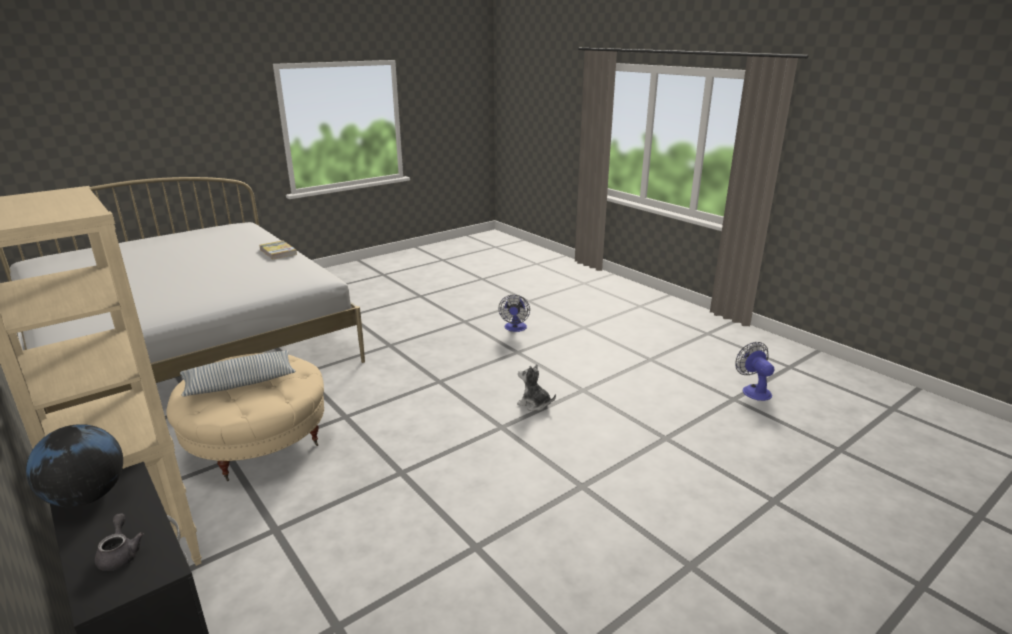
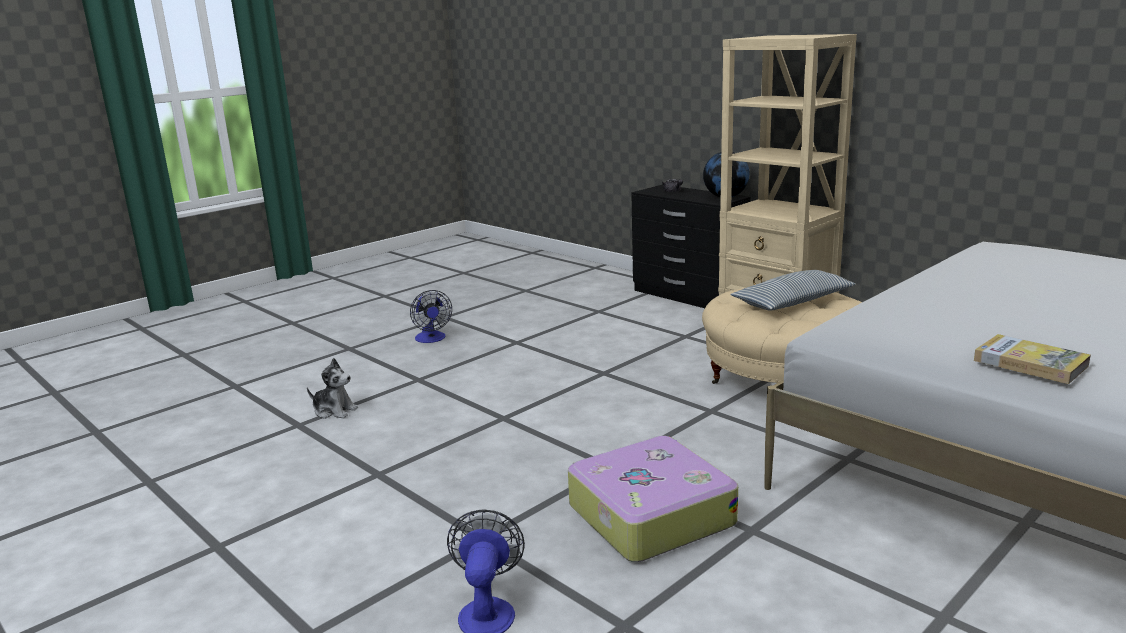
camera: 175 degrees right, 5 degrees down
(432, 355) = (648, 515): none -> suitcase
(534, 404) = (458, 448): plush toy -> plush toy (334, 411)
(753, 390) = (97, 499): fan -> fan (431, 339)

